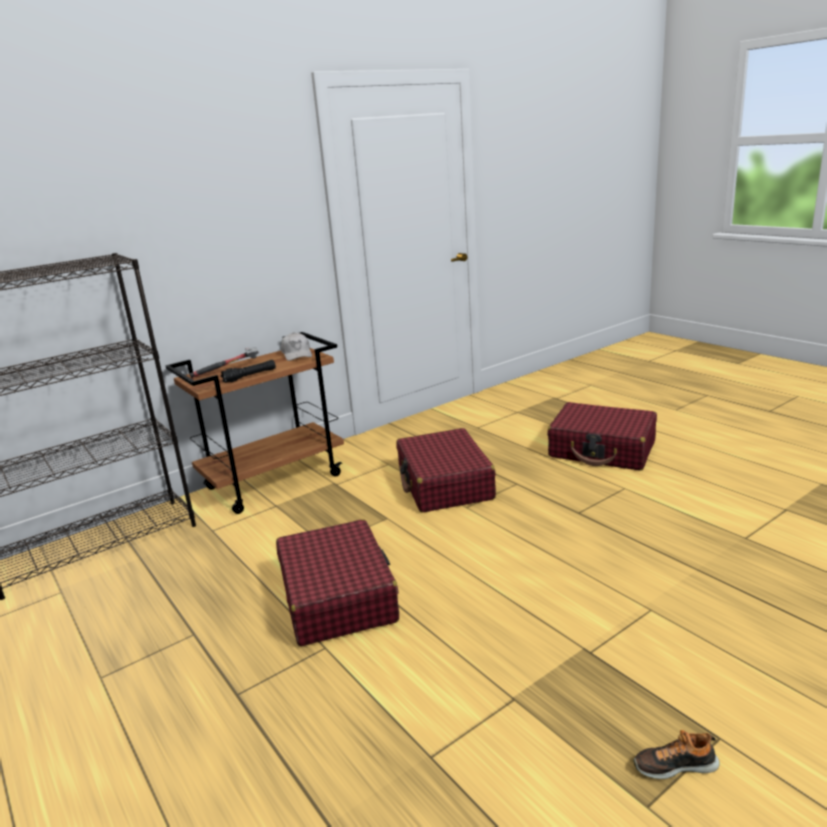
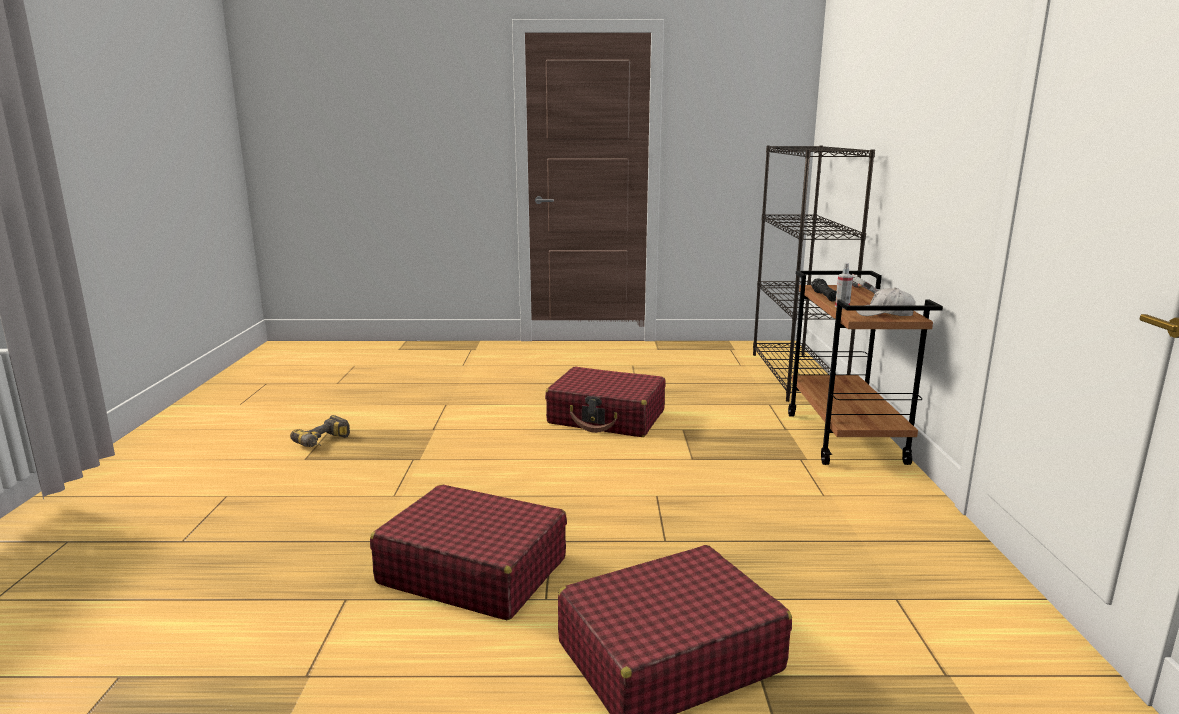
camera: 125 degrees right, 5 degrees down
(286, 365) = (842, 307): none -> spray bottle
(444, 484) = (724, 504): red suitcase -> red suitcase (472, 570)
(674, 765) = (324, 443): shoe -> power drill

